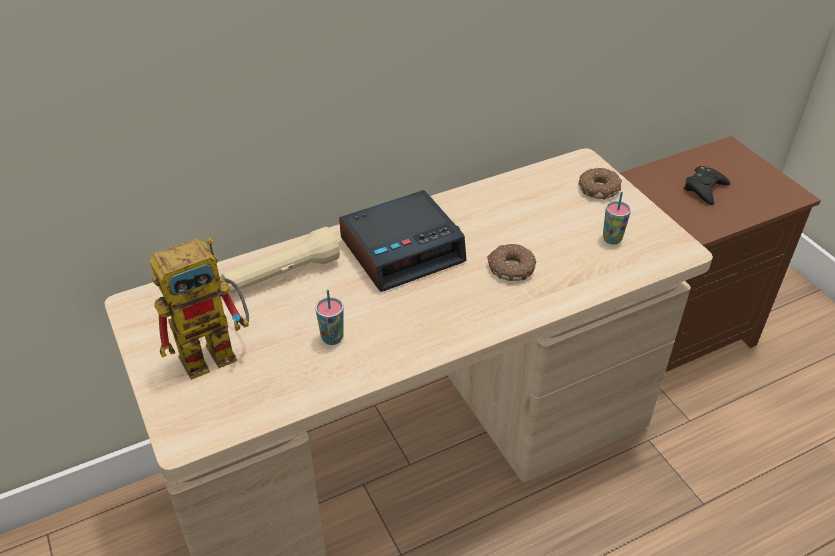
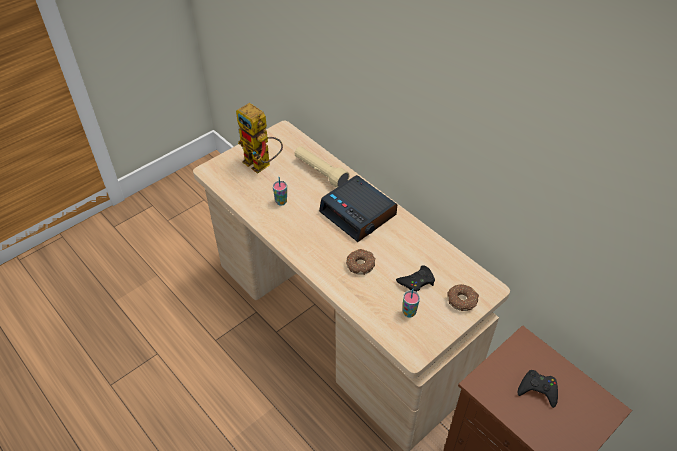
camera: 75 degrees right, 5 degrees up
(558, 220) = (416, 282): none -> black game controller

